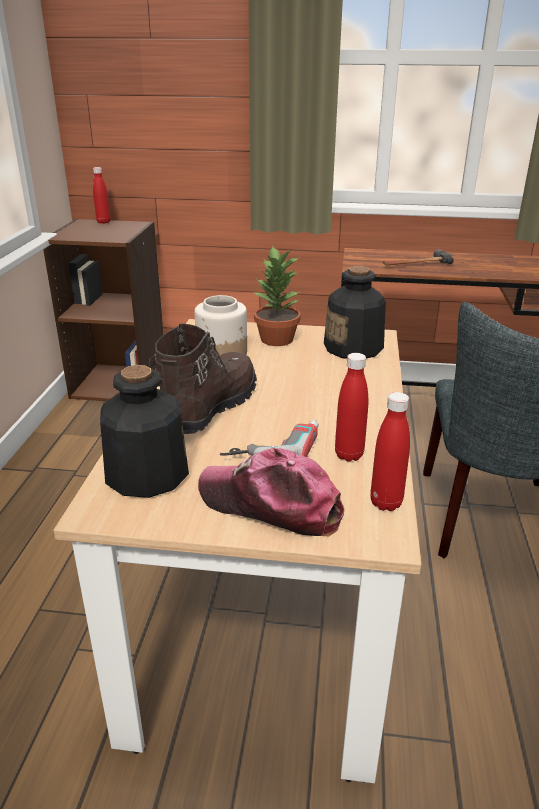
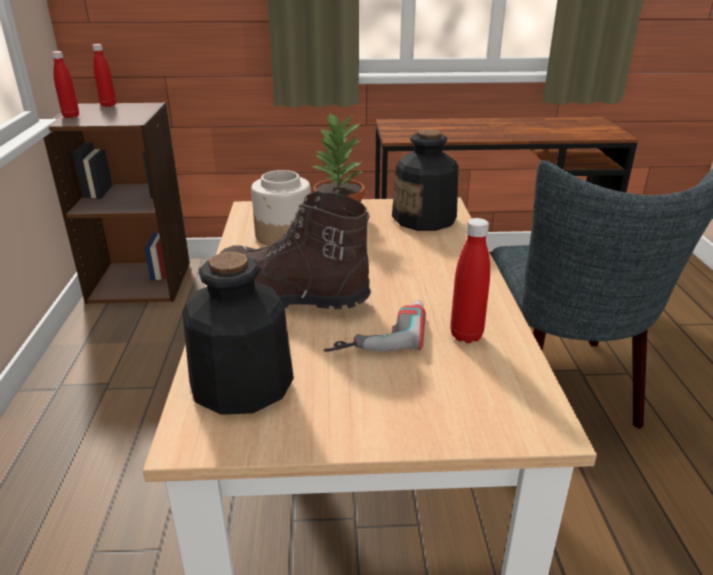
camera: 10 degrees left, 0 degrees up
(208, 408) = (289, 297): brown boot -> brown boot turned 90 degrees counterclockwise
(271, 505) = (402, 404): cap -> none
(386, 503) = (528, 386): red bottle -> red bottle (71, 116)
(416, 265) = (455, 131): hammer -> none

